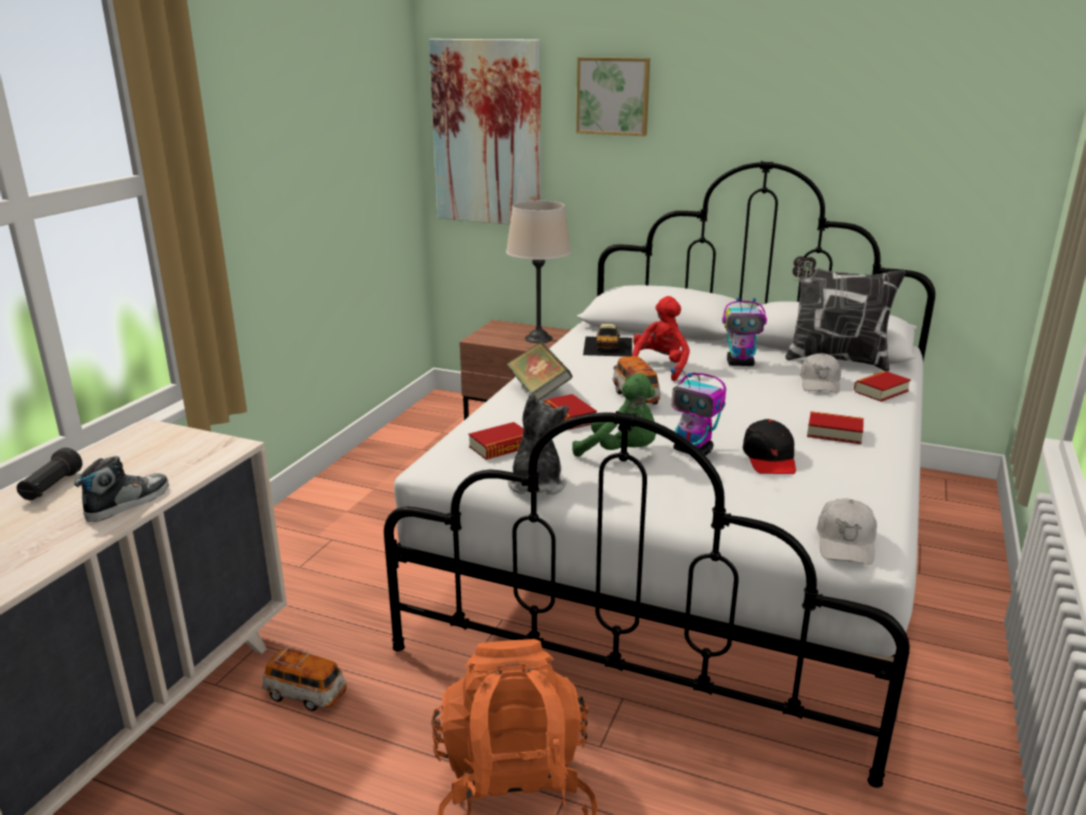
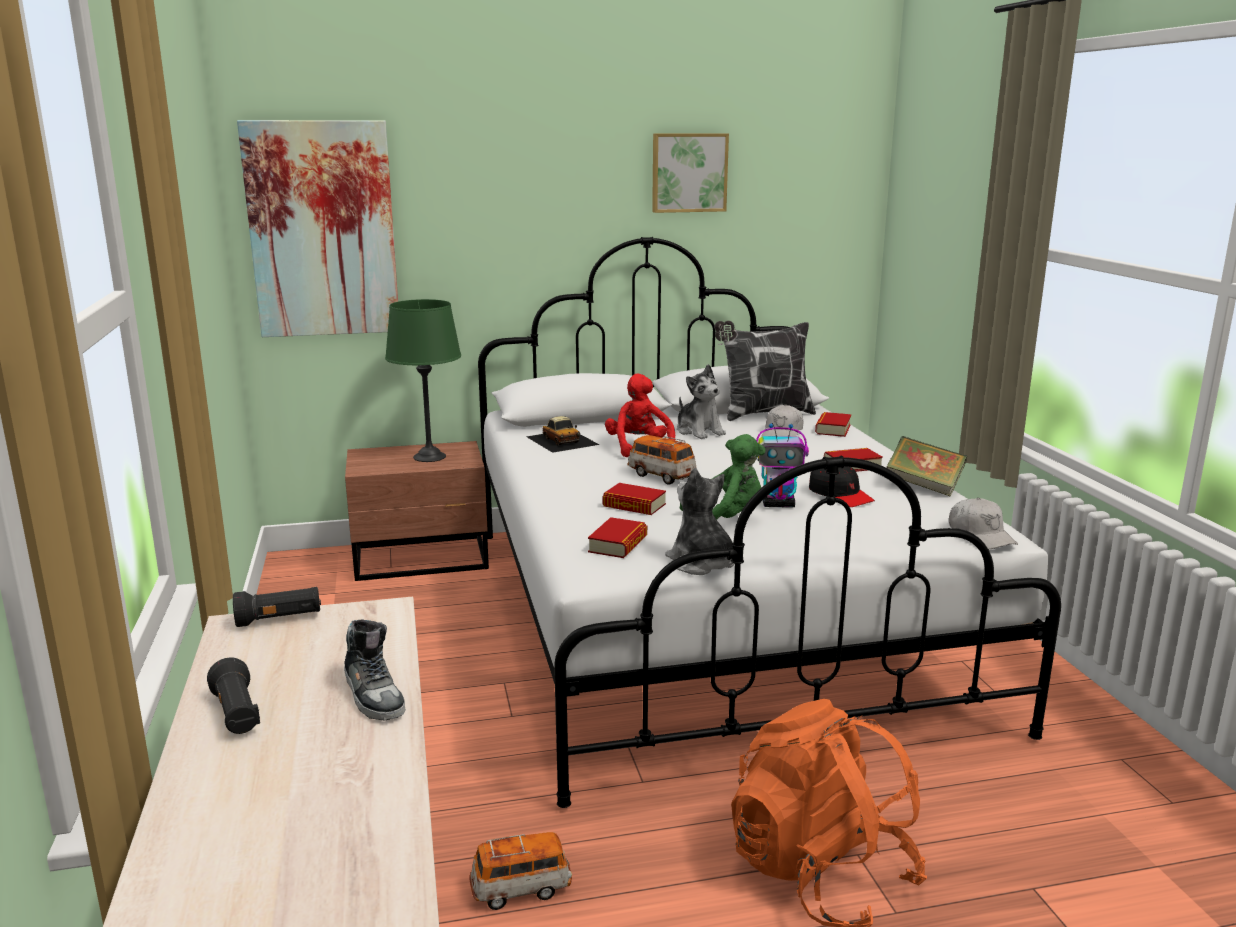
camera: 35 degrees left, 5 degrees down
(128, 503) = (374, 694): shoe -> shoe turned 150 degrees clockwise
(171, 433) = (279, 619): none -> black flashlight
(538, 390) = (565, 490): book -> book (924, 486)
(539, 338) = (430, 457): beige table lamp -> green table lamp
(613, 96) = (477, 180): picture -> picture (689, 172)
(740, 363) = (699, 431): toy robot -> plush toy
(820, 383) = (782, 433): white cap -> white cap turned 45 degrees clockwise

